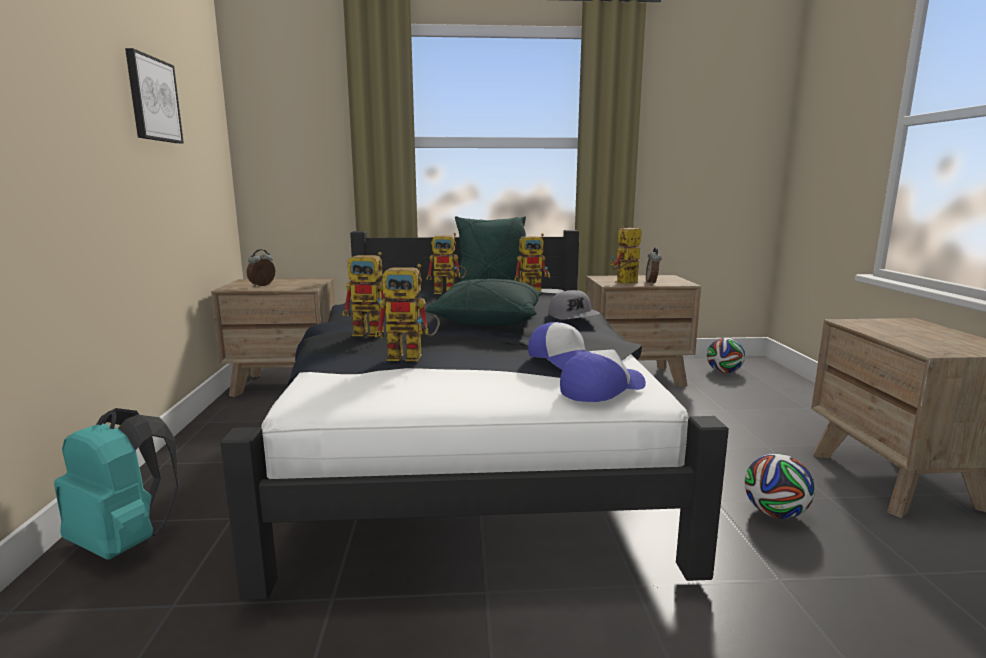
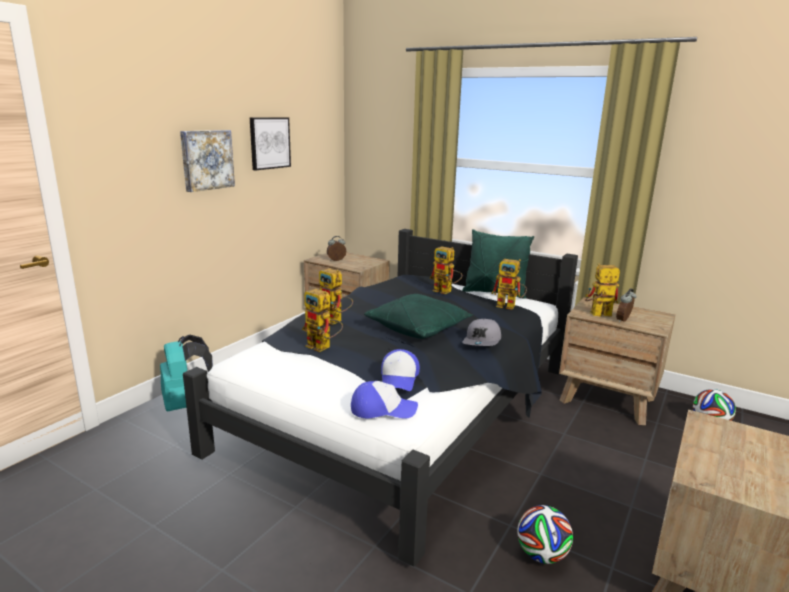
camera: 35 degrees right, 5 degrees up
(75, 101) = (206, 160): none -> picture

